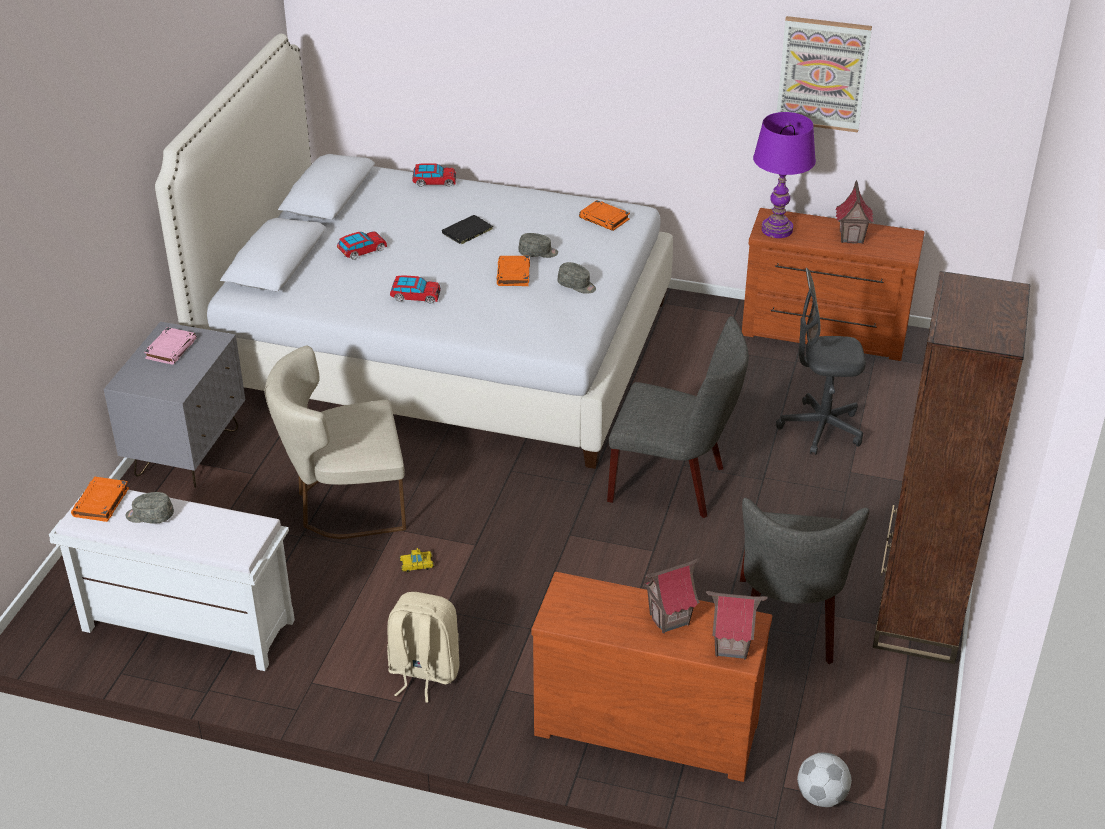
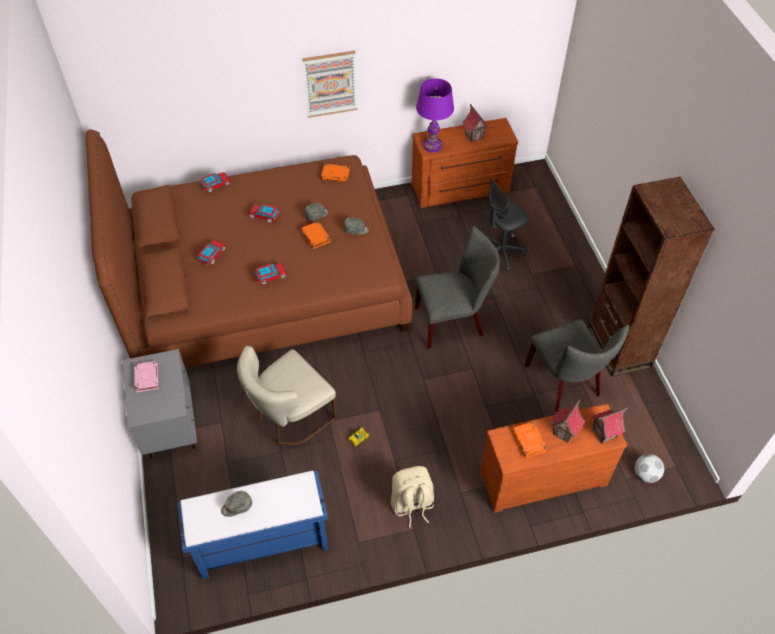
camera: 30 degrees left, 15 degrees up
(101, 503) = (199, 512): orange book -> orange book (529, 441)
(186, 626) = (261, 543): white bench -> blue bench
(438, 347) = (263, 286): white bed -> brown bed
(466, 232) = (264, 216): black book -> toy car
(822, 74) = (444, 50): picture -> picture (330, 84)

